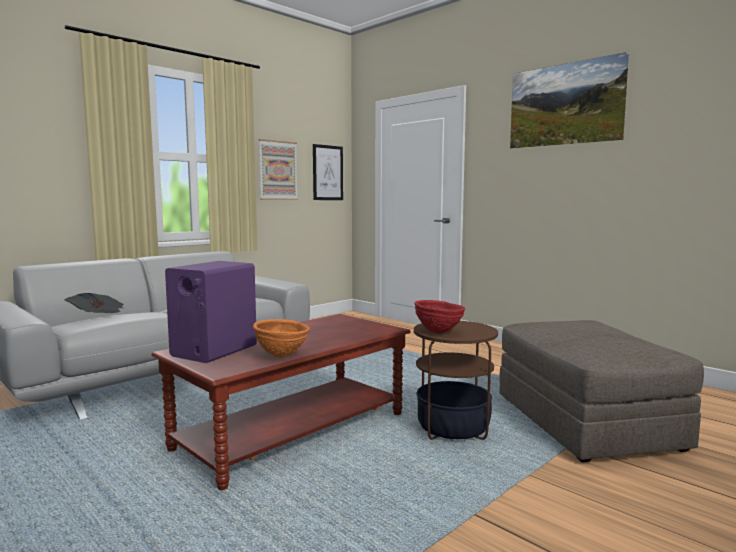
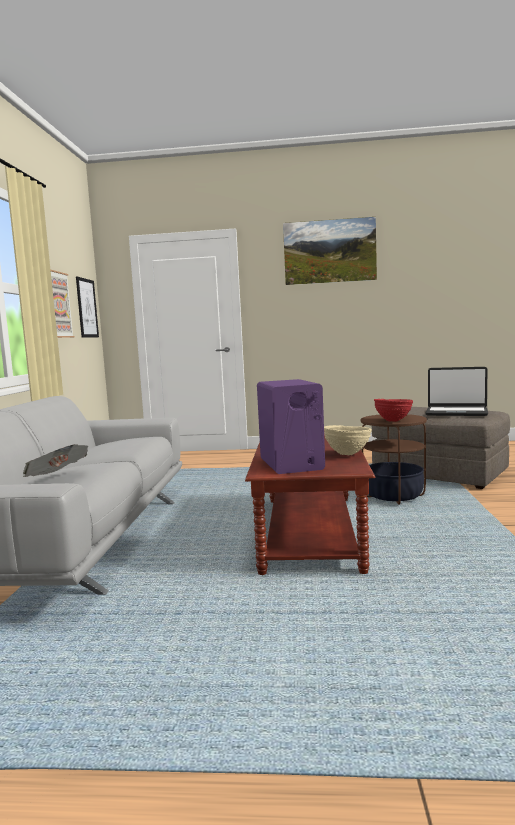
camera: 40 degrees left, 0 degrees up
(282, 356) = (347, 454): orange bowl -> beige bowl
(603, 341) = (456, 412): none -> laptop

